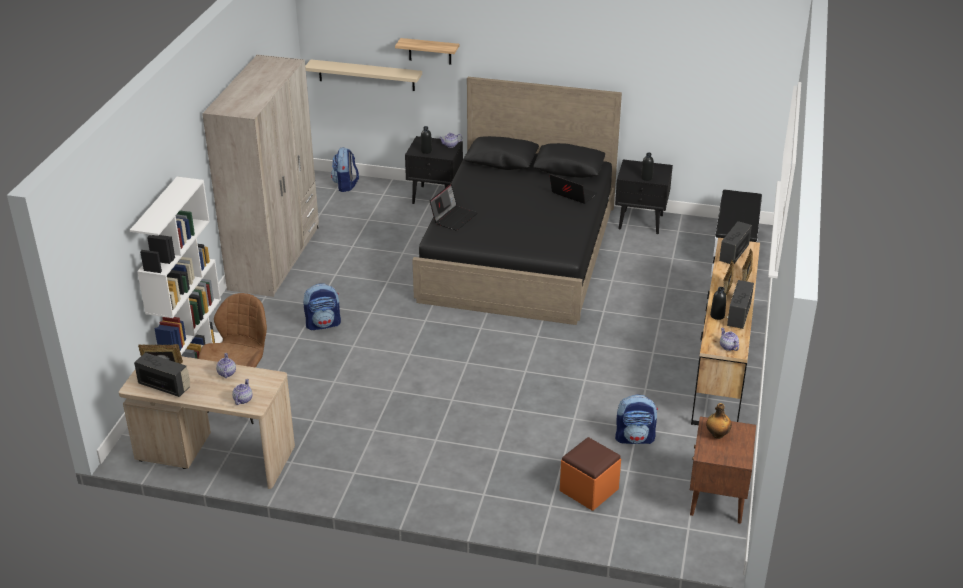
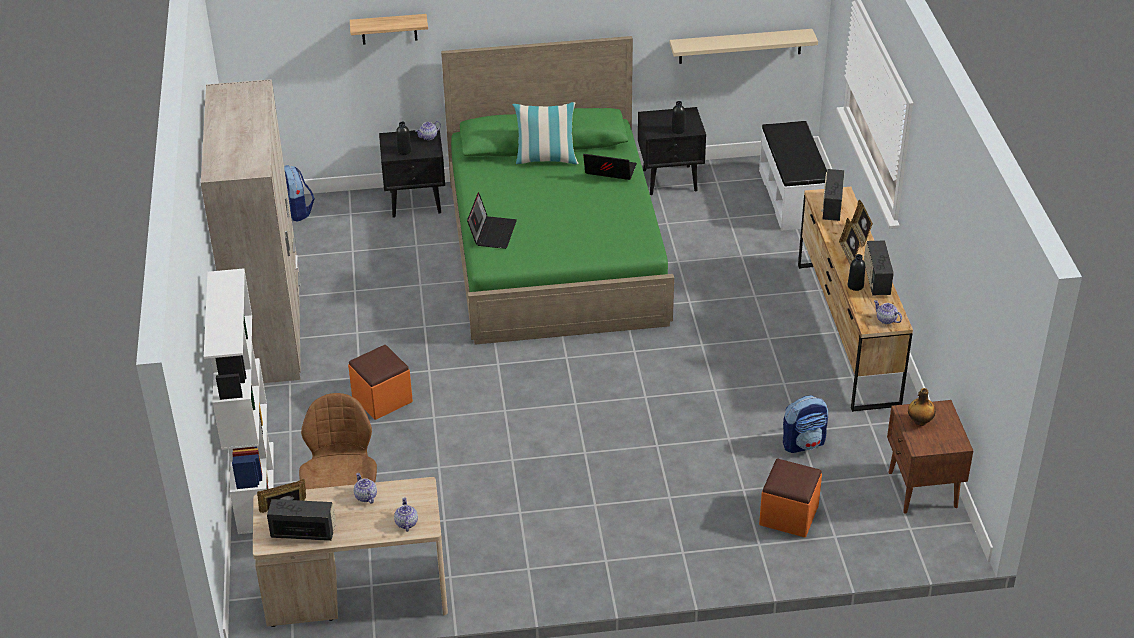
camera: 20 degrees left, 5 degrees up
(323, 324) = (382, 399): backpack -> orange ottoman
(366, 75) = (307, 72): beige shelf -> beige shelf (740, 46)
(520, 252) = (556, 251): black bed -> green bed
(528, 177) = (546, 159): none -> pillow

